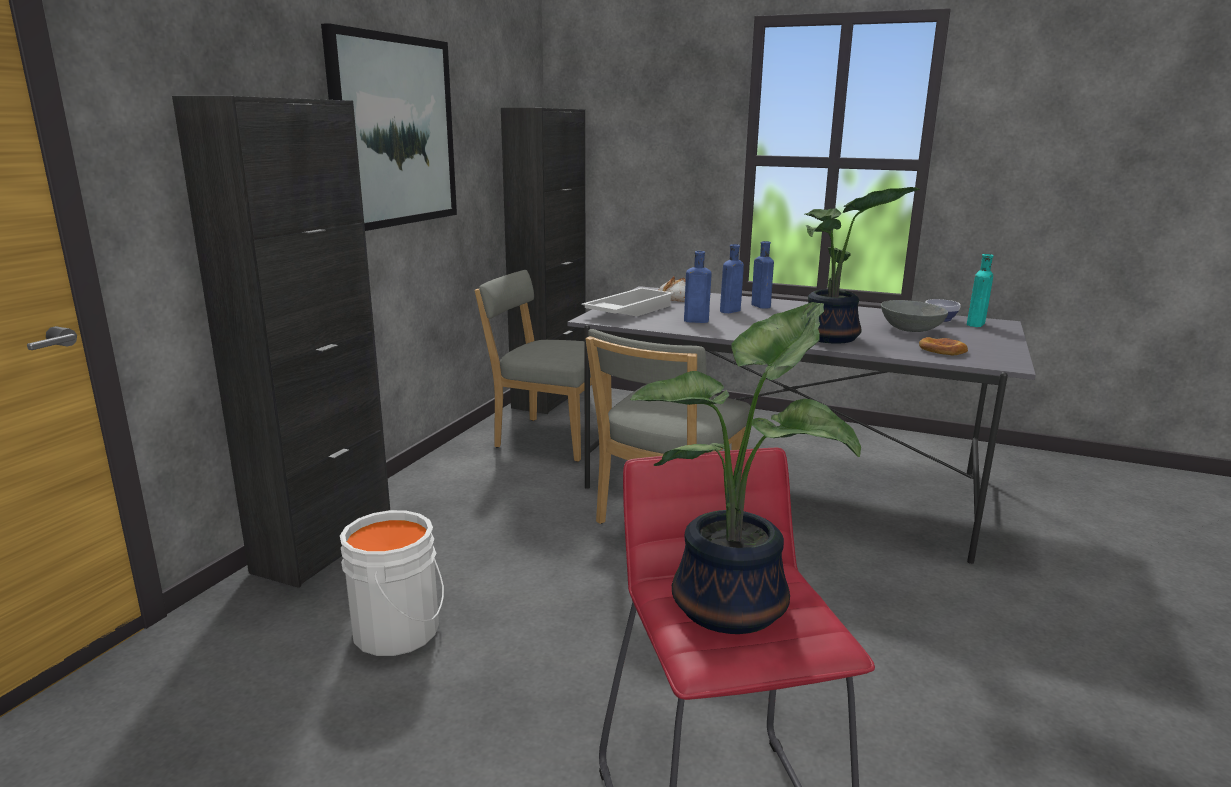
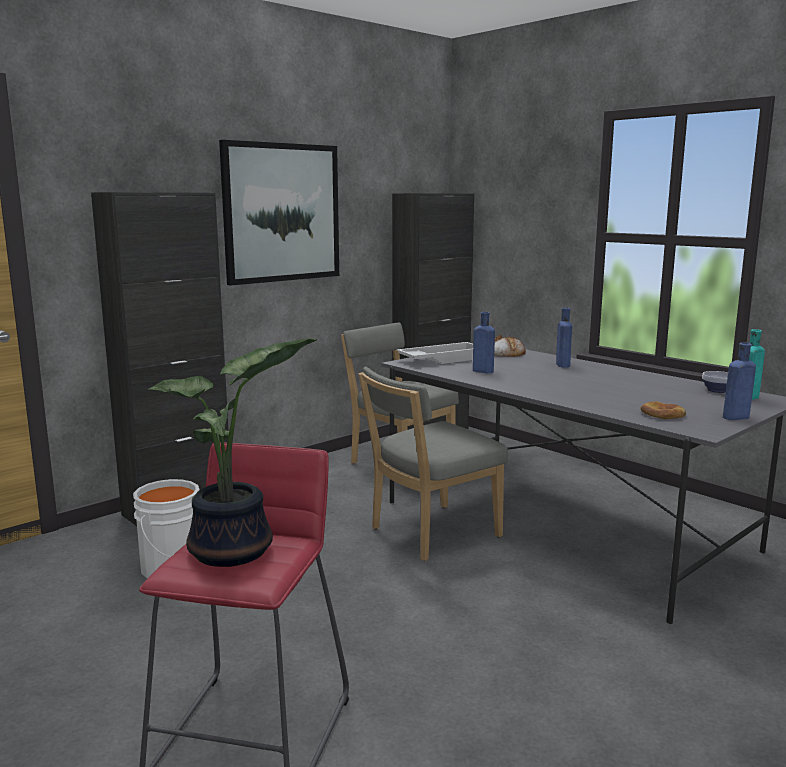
camera: 25 degrees right, 5 degrees down
(729, 311) = (526, 366): blue bottle -> blue bottle (734, 417)
(831, 338) = (575, 394): potted plant -> none
(910, 329) = (667, 395): grey bowl -> none

